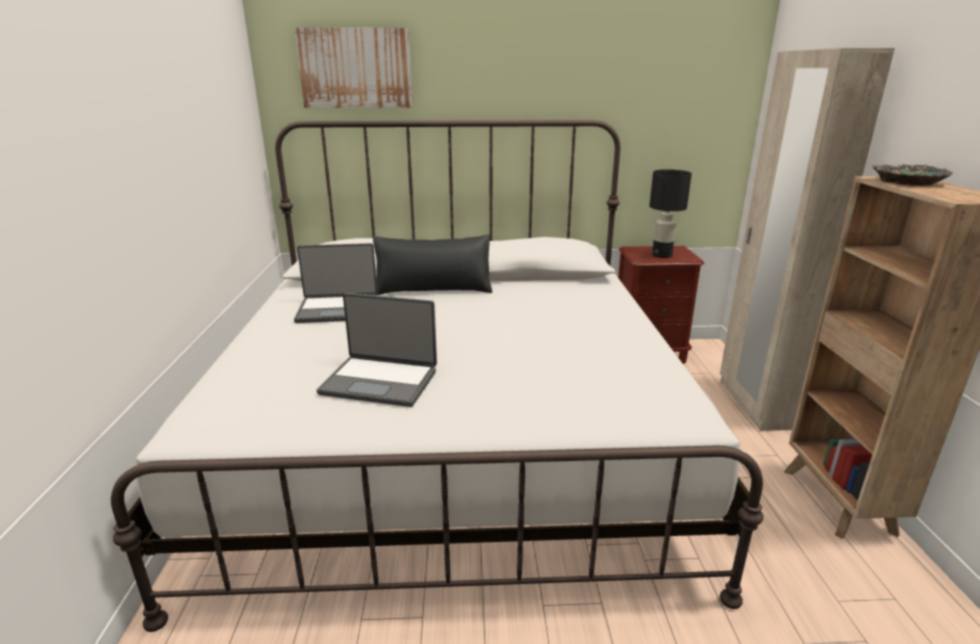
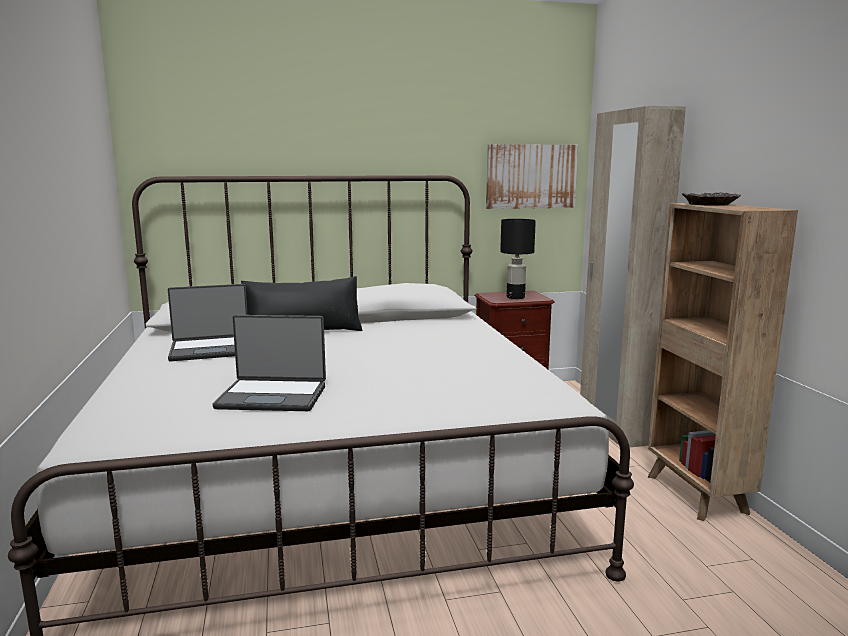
camera: 10 degrees left, 10 degrees down
(356, 68) = (216, 128): picture -> picture (531, 176)

